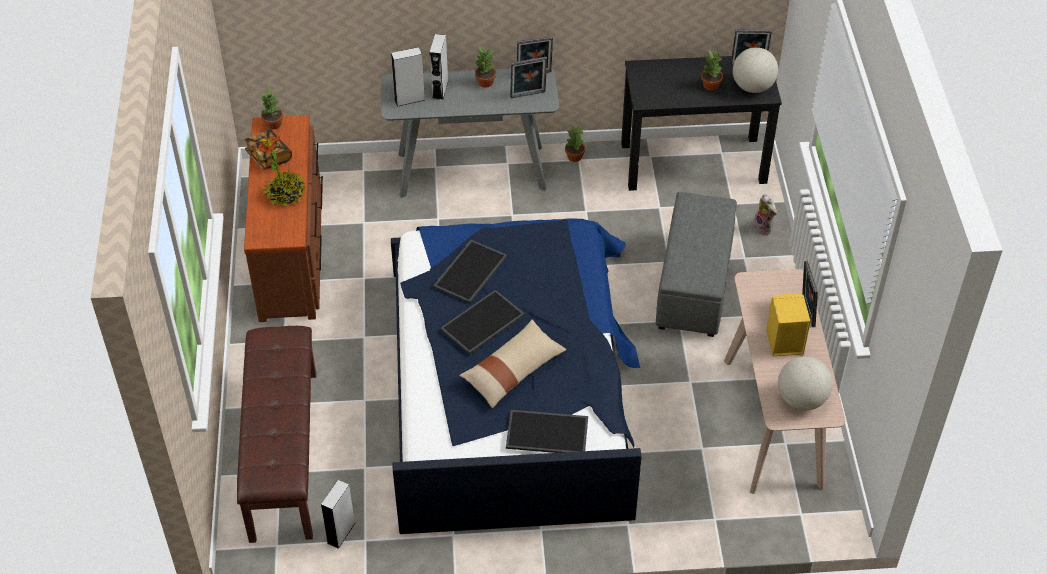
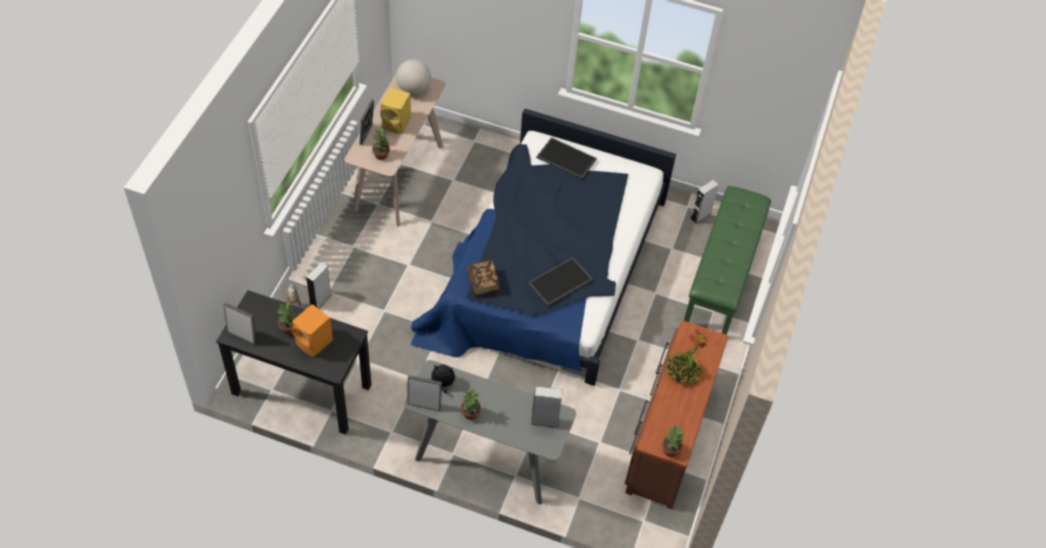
camera: 160 degrees left, 5 degrees up
(269, 156) = (684, 415): book -> book (483, 283)
(282, 454) = (722, 277): brown bench -> green bench
(440, 89) = (513, 421): grey speaker -> grey speaker (321, 300)
(483, 323) = (571, 239): tray -> none
(513, 370) = (566, 204): beige pillow -> none
(528, 95) = (442, 384): picture frame -> plush toy
(575, 157) = (393, 436): potted plant -> potted plant (381, 155)
(675, 83) = (315, 343): none -> orange speaker
(693, 285) = (380, 285): grey ottoman -> none
(753, 87) = (257, 313): globe -> none

